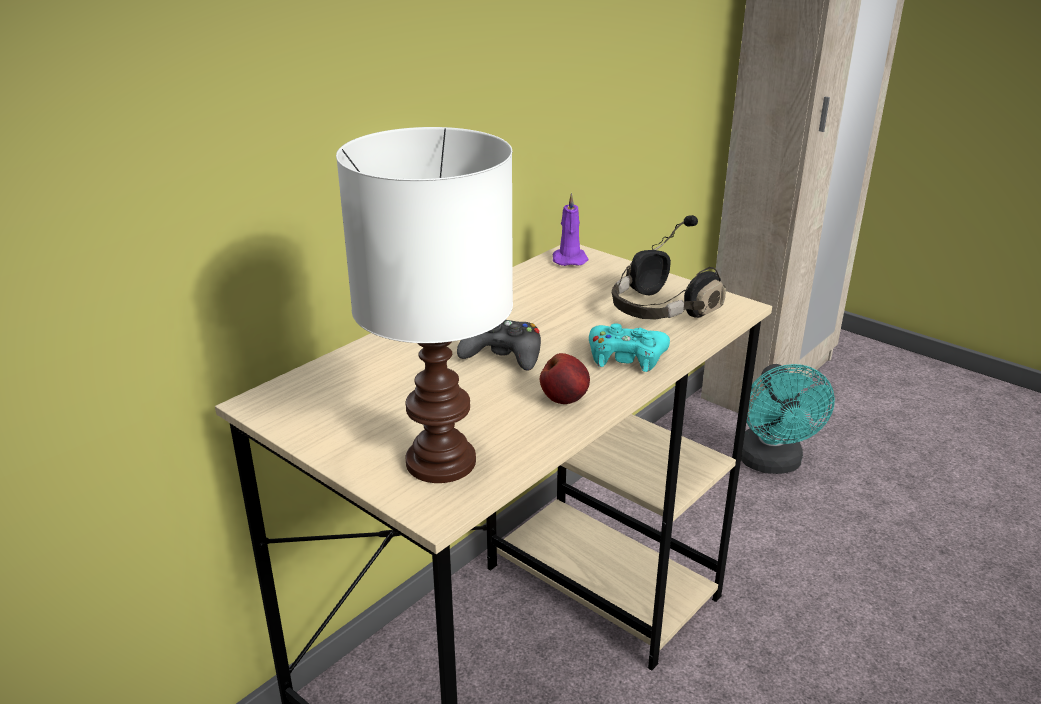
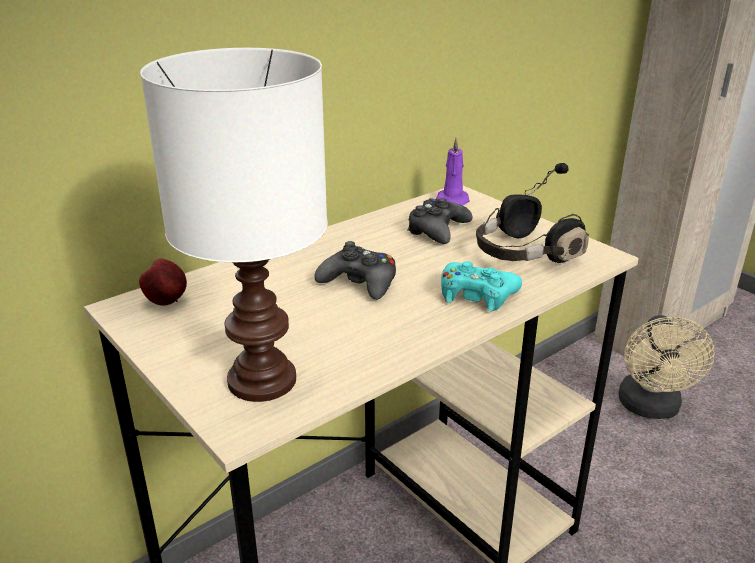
camera: 10 degrees right, 0 degrees up
(564, 293) = (438, 230): none -> black game controller
(564, 399) = (402, 331): apple -> apple (167, 302)
(772, 463) = (651, 408): turquoise fan -> beige fan

